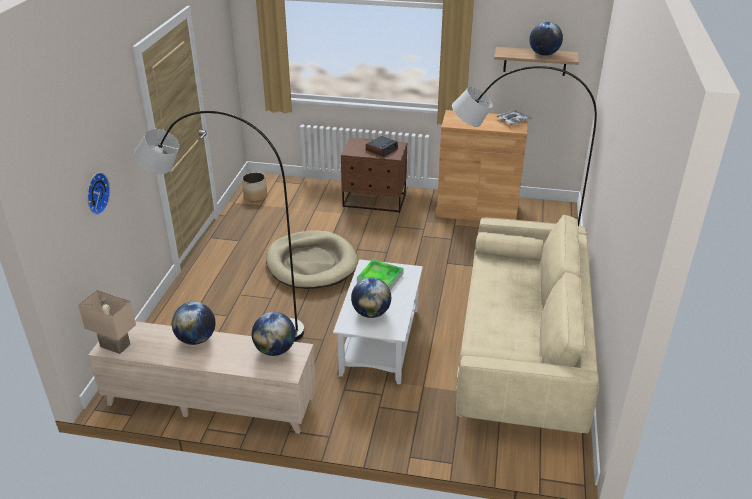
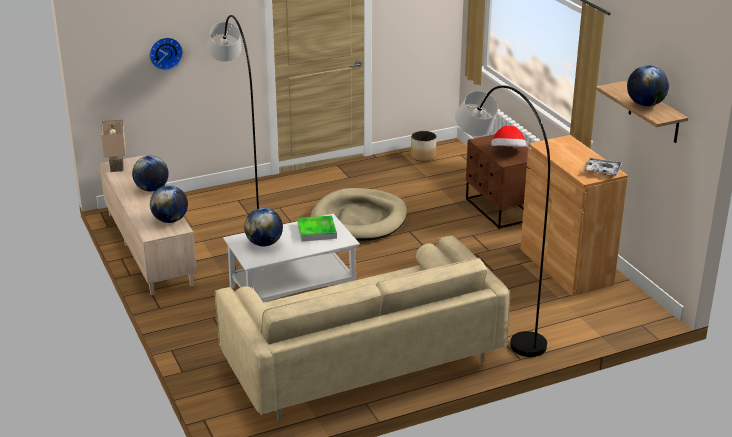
camera: 55 degrees right, 5 degrees down
(381, 149) = (508, 152): alarm clock -> hat

